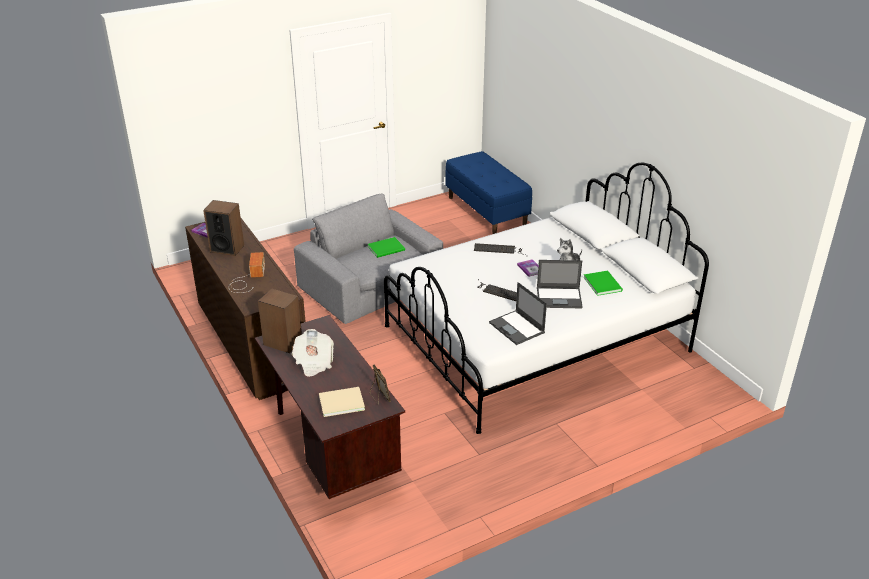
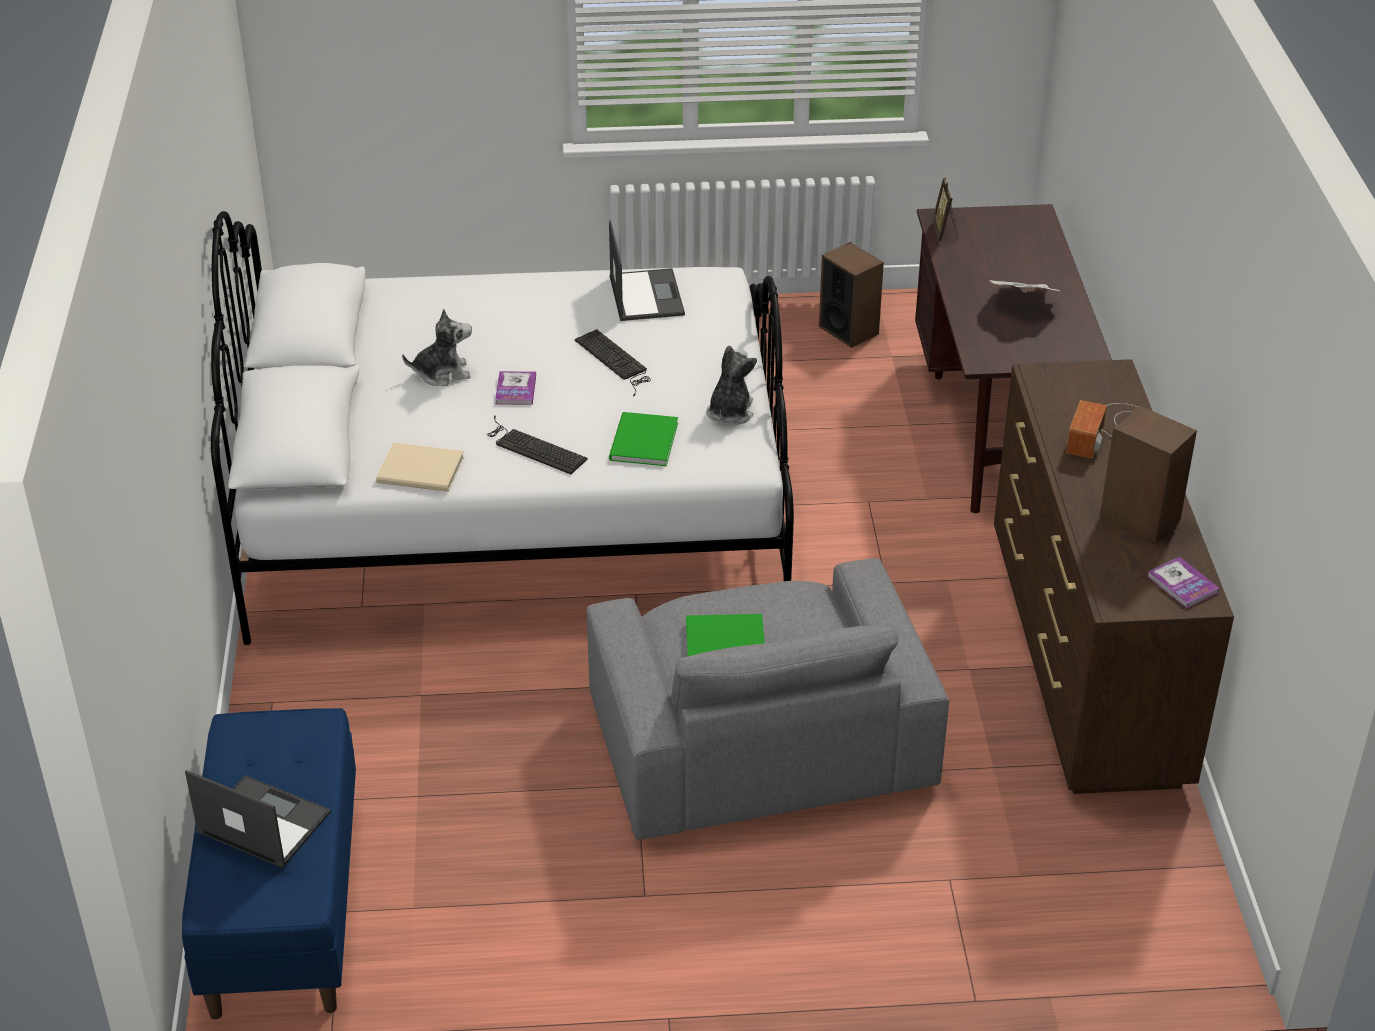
camera: 155 degrees left, 5 degrees up
(282, 342) = (1067, 346): speaker -> speaker (848, 330)
(340, 402) = (1006, 240): beige book -> beige book (422, 471)
(431, 284) = (730, 412): none -> plush toy
(559, 298) = (523, 322): laptop -> laptop (262, 822)
(603, 283) = (418, 326): green book -> green book (641, 443)

